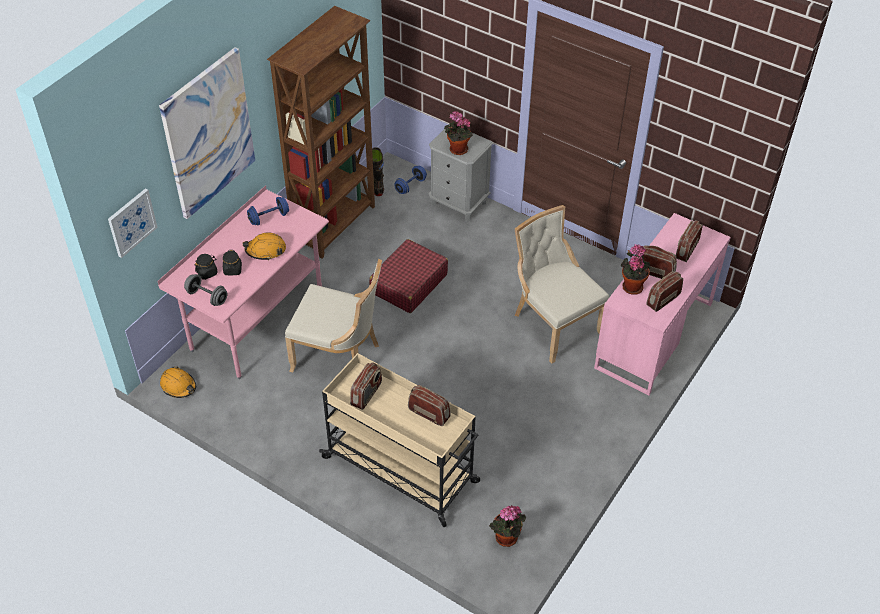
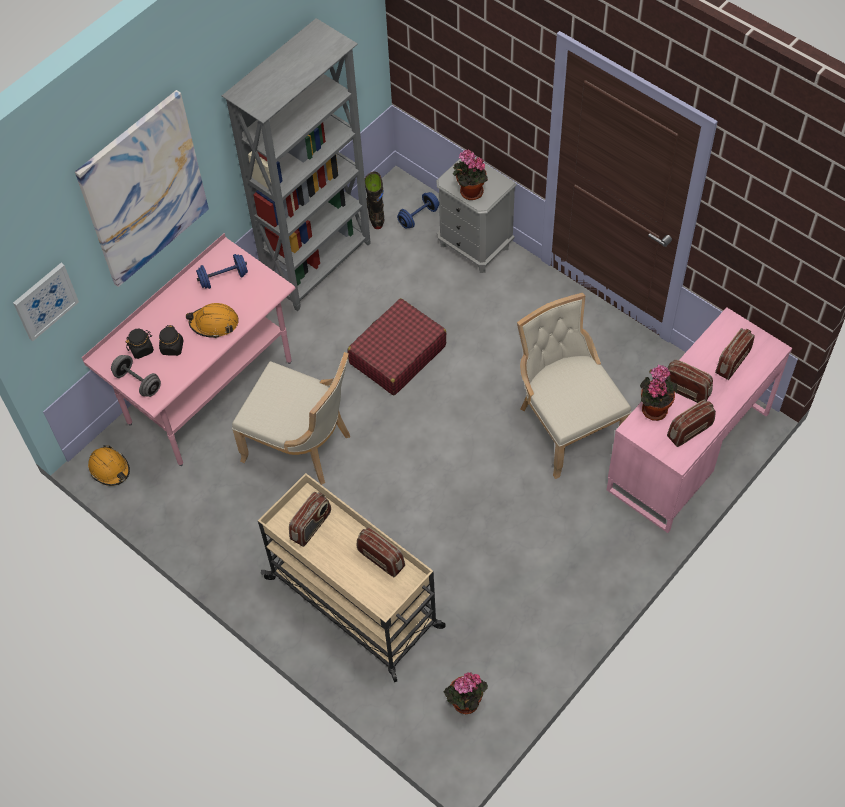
camera: 10 degrees right, 10 degrees up
(335, 225) = (319, 265): brown bookcase -> grey bookcase

